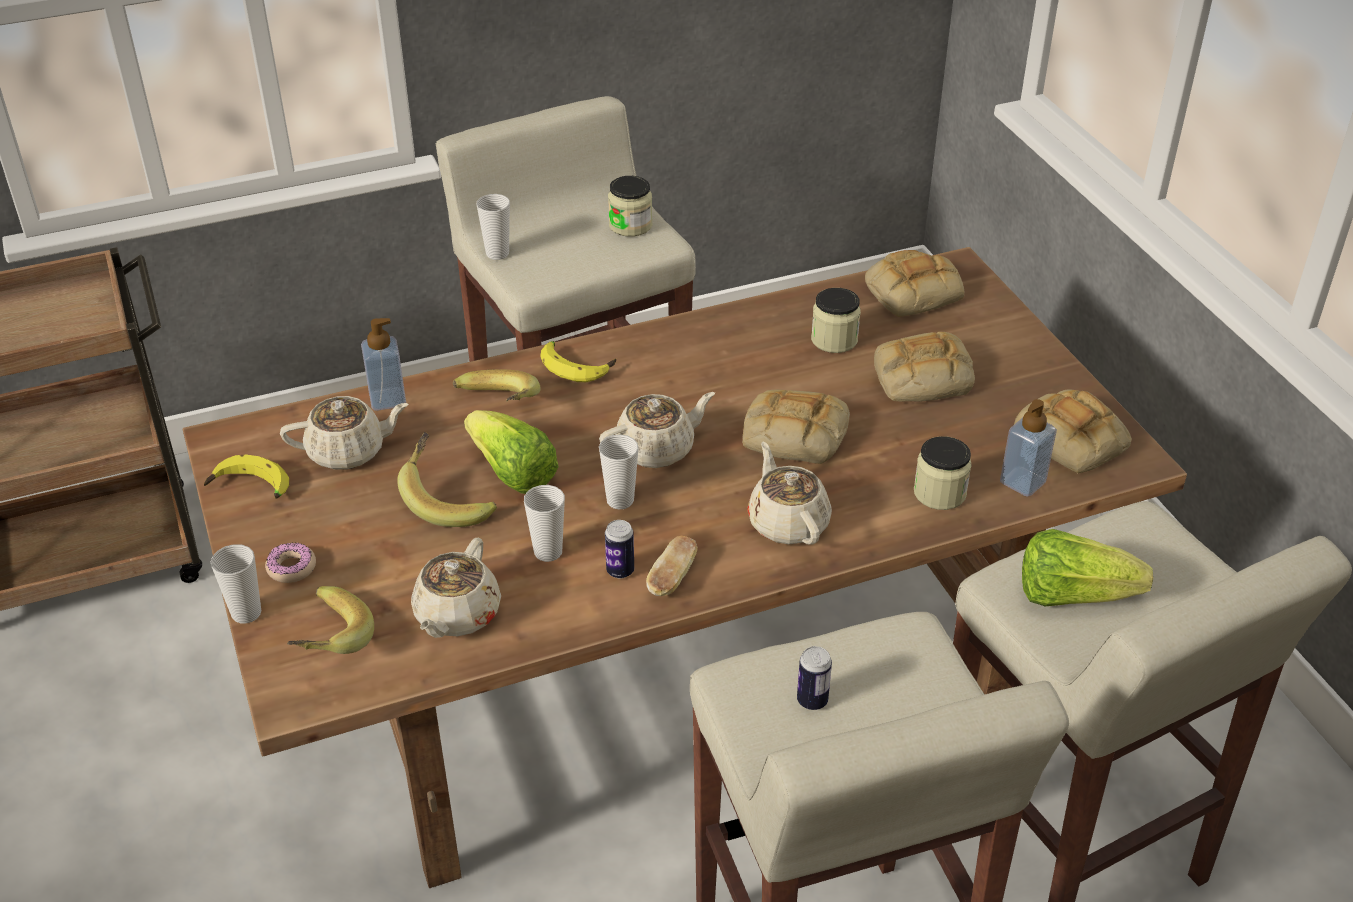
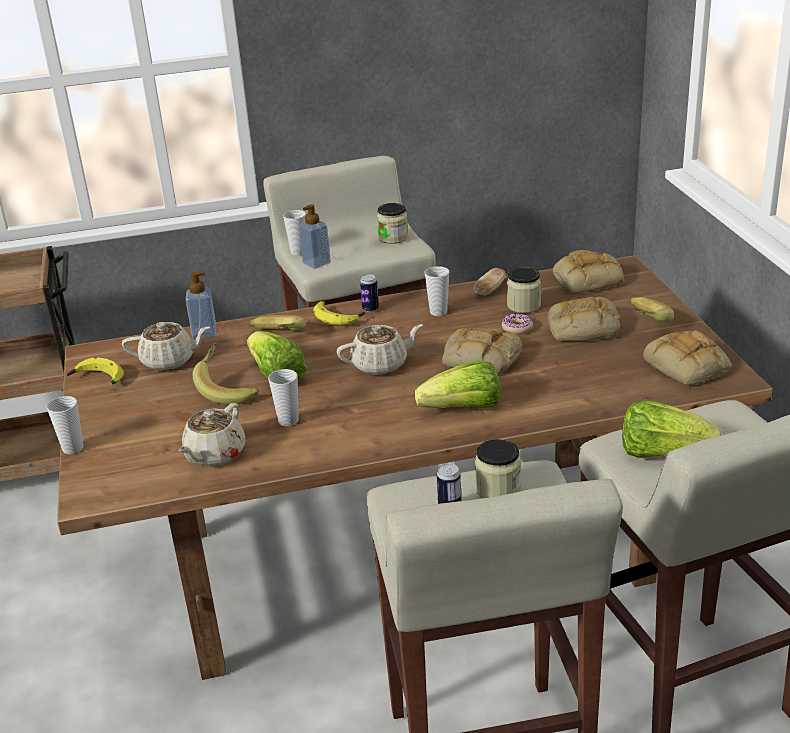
camera: 10 degrees right, 10 degrees down
(291, 568) = (111, 424): donut -> donut (517, 328)
(326, 641) = (121, 466): banana -> banana (642, 323)
(620, 500) = (347, 393): cup -> cup (438, 312)
(620, 571) = (336, 433): can -> can (370, 309)
(672, 578) = (371, 438): bread -> bread (490, 290)
(787, 522) = (463, 409): beige teapot -> lettuce
(939, 493) = (580, 395): jar -> jar (498, 489)
(1022, 482) = (644, 390): soap dispenser -> soap dispenser (316, 263)

